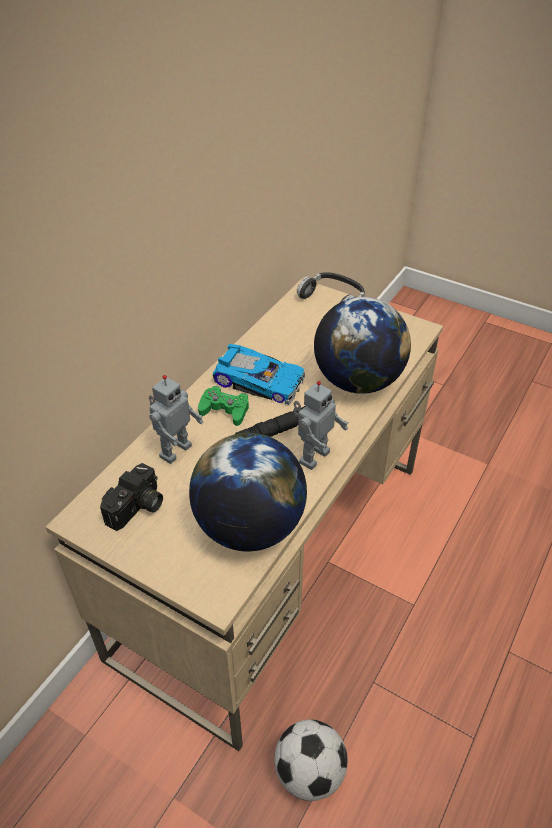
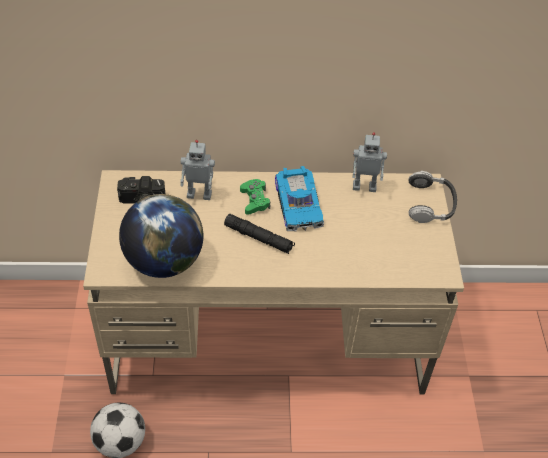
camera: 55 degrees right, 5 degrees up
(313, 456) = (248, 266): toy robot -> toy robot (364, 186)
(358, 381) = (345, 259): globe -> none

